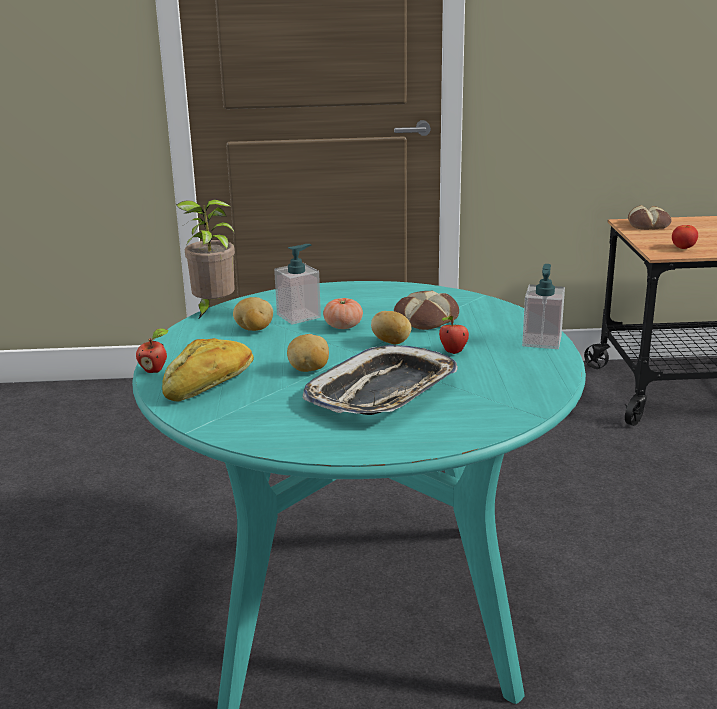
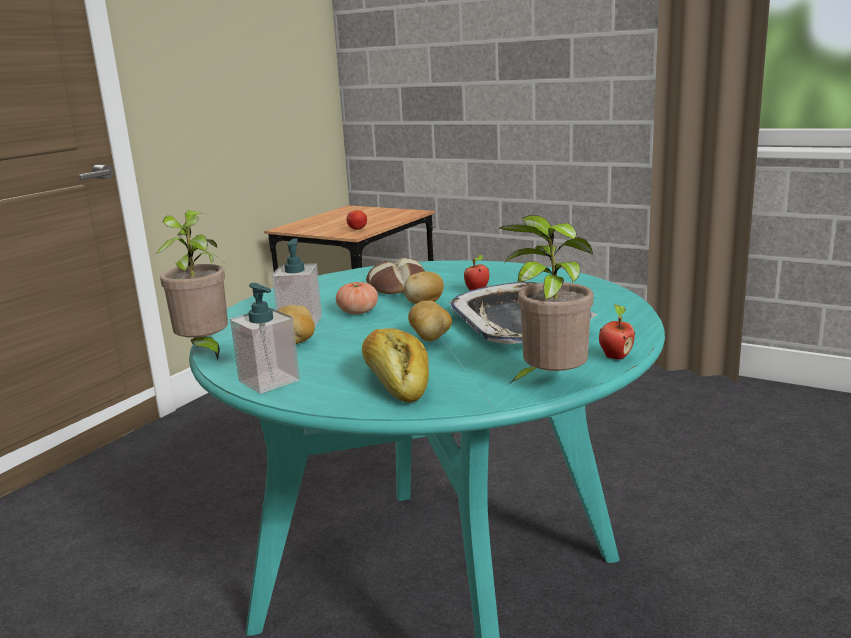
camera: 55 degrees left, 5 degrees down
(155, 370) = (313, 400): apple -> apple (615, 356)
(252, 439) = (550, 383): none -> potted plant
(542, 341) = (501, 268): soap dispenser -> soap dispenser (269, 381)
(648, 225) = (301, 226): bread -> none

